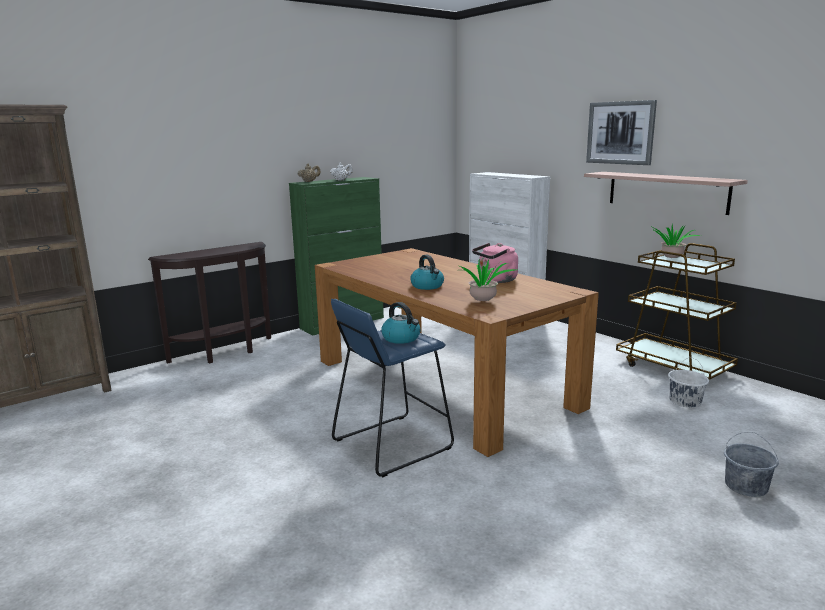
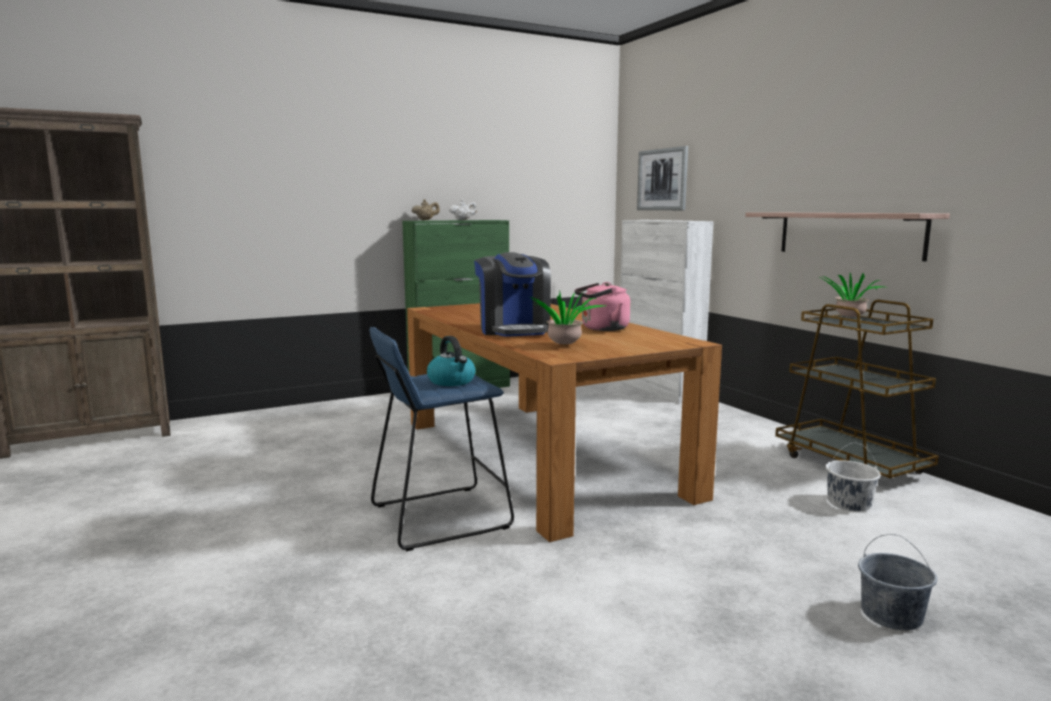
camera: 10 degrees right, 5 degrees down
(226, 353) = (313, 409): brown console table -> none
(427, 286) = (513, 330): kettle -> coffee machine
(620, 133) = (794, 163): picture -> picture (662, 179)

